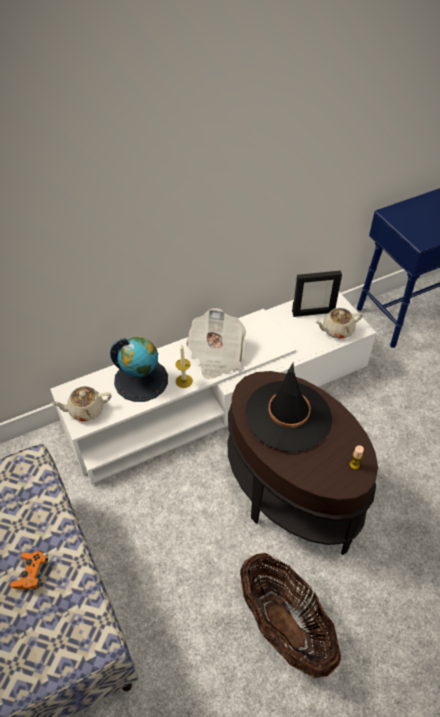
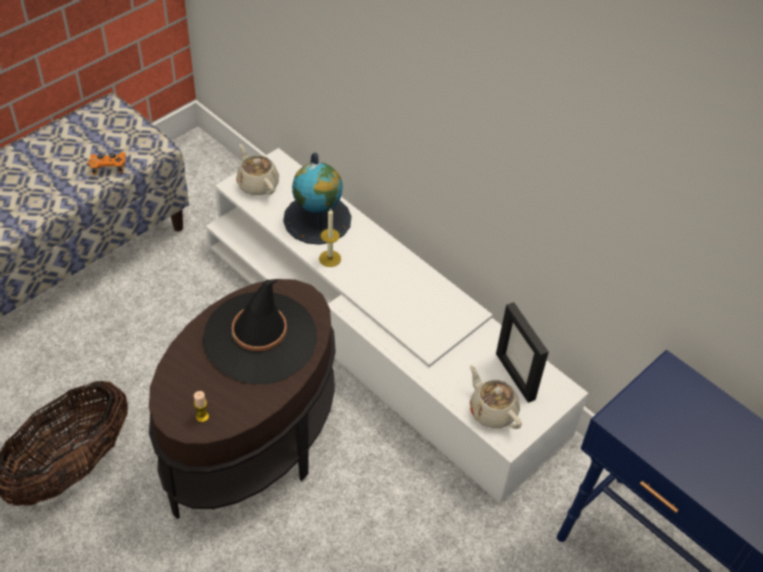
camera: 70 degrees right, 0 degrees up
(31, 574) = (30, 183): orange game controller -> orange game controller (108, 167)
(216, 355) = (384, 280): newspaper -> none

